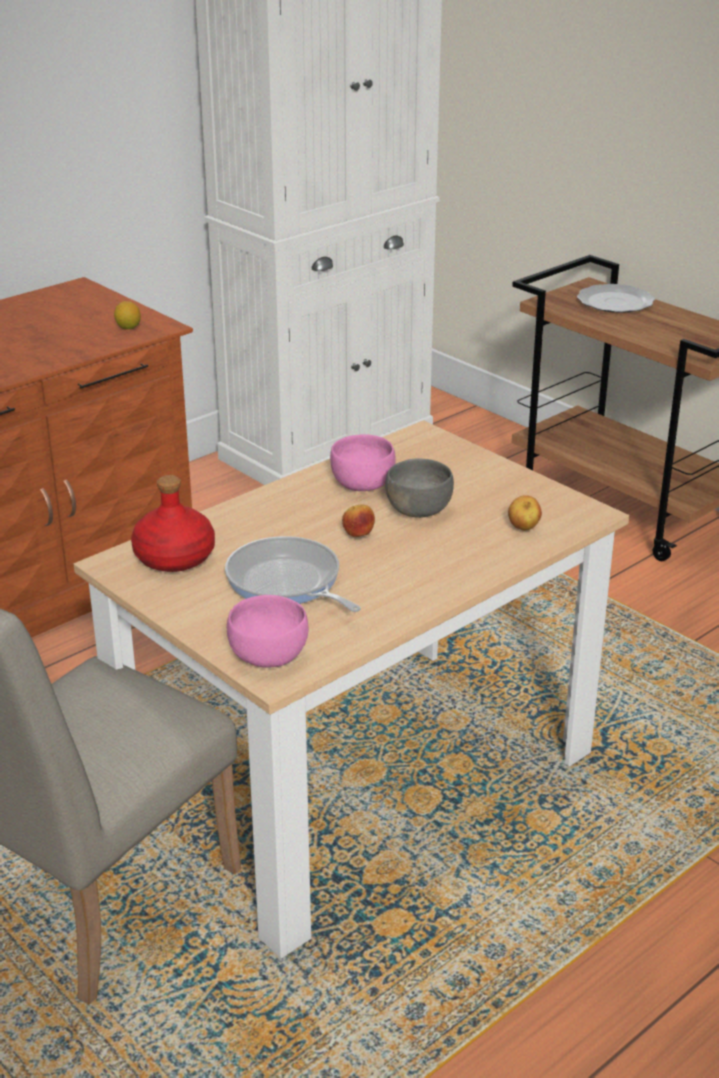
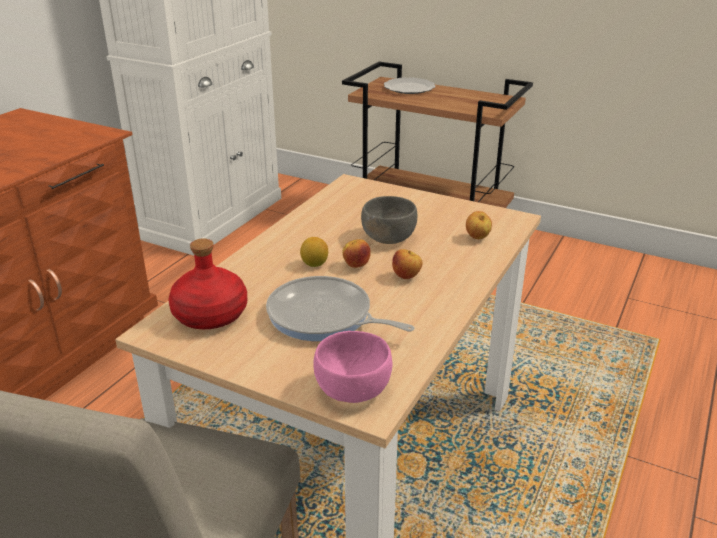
camera: 20 degrees left, 0 degrees up
(128, 328) = (77, 137): lemon -> lemon (314, 264)
(363, 484) = (331, 226): pink bowl -> none
(405, 557) = (406, 277): none -> apple

